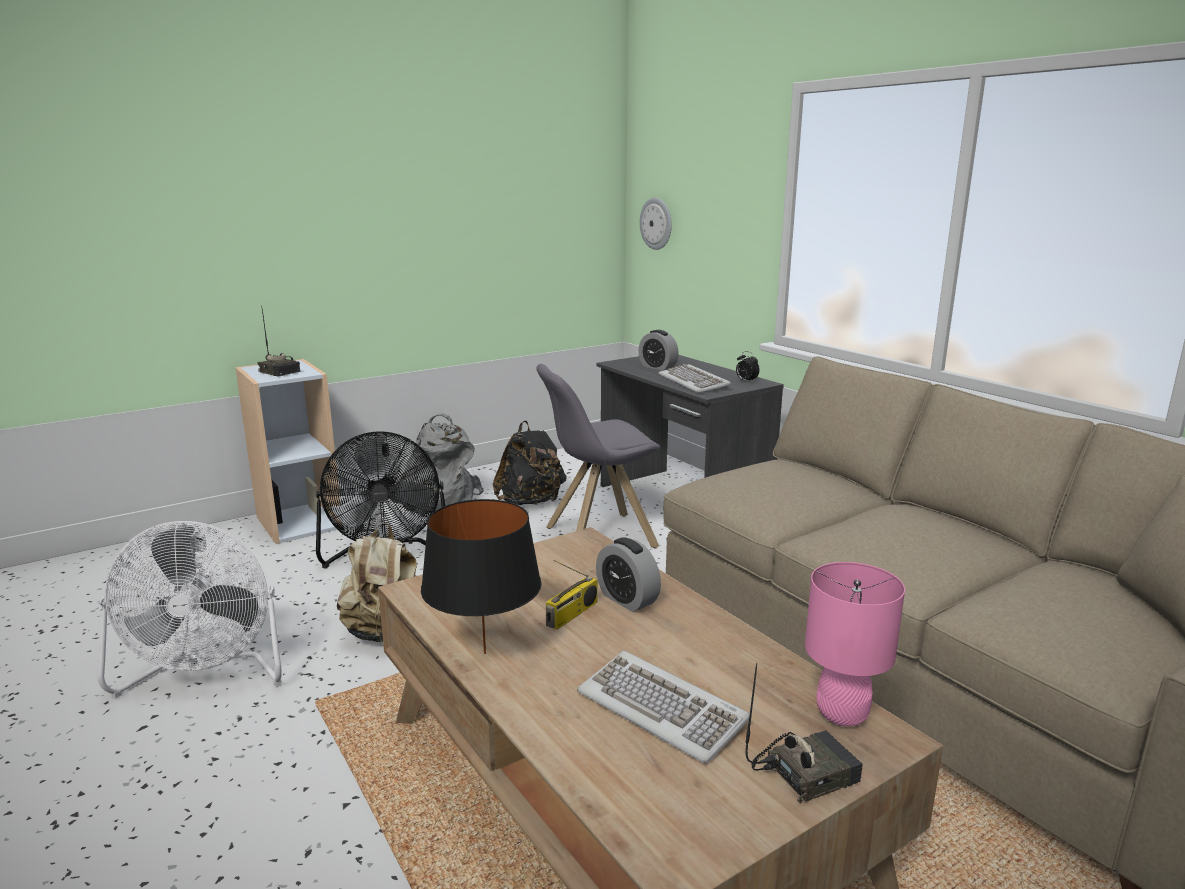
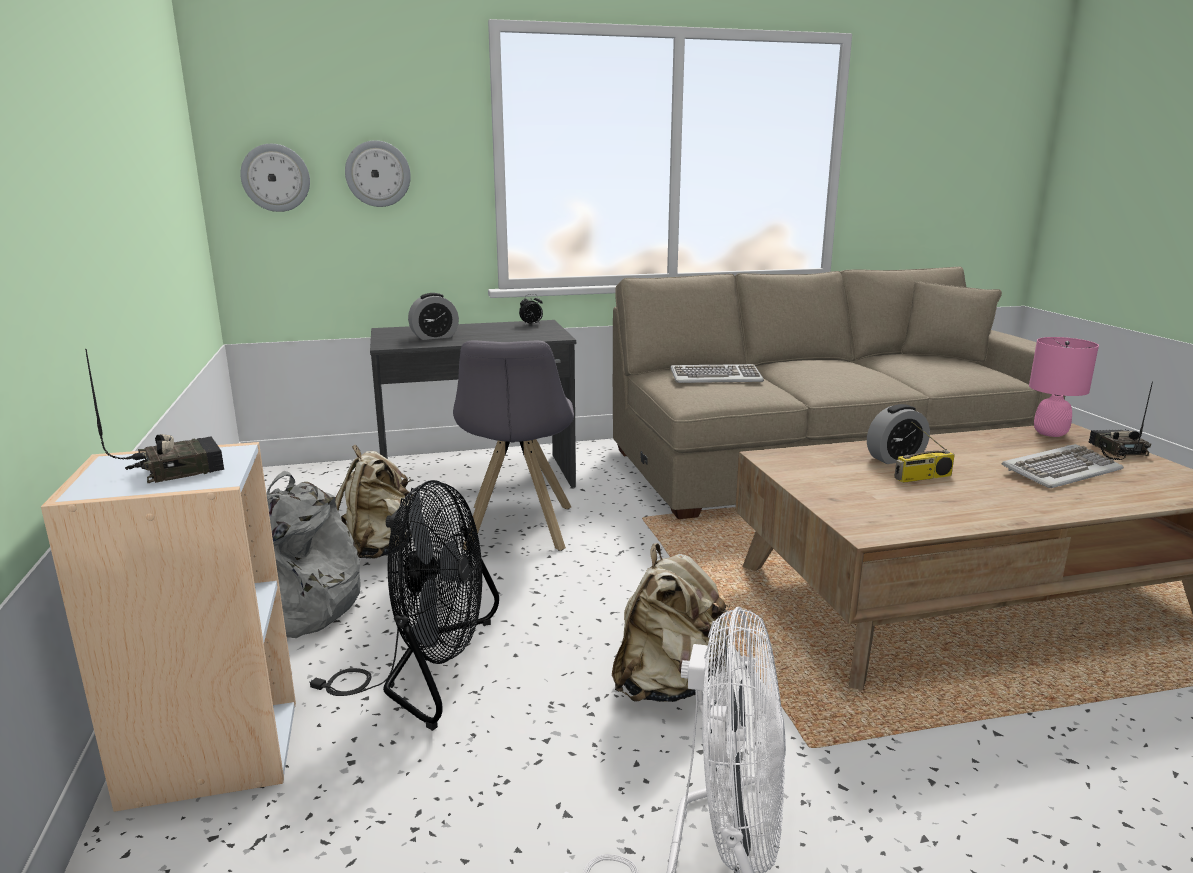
camera: 70 degrees left, 0 degrees up
(485, 653) = (995, 513): black table lamp -> none
(531, 502) = (380, 549): black backpack -> beige backpack
(572, 614) = (922, 477): radio -> radio turned 105 degrees clockwise
(694, 382) = (512, 335): keyboard -> keyboard (716, 378)
(708, 225) = (378, 174): none -> wall clock

